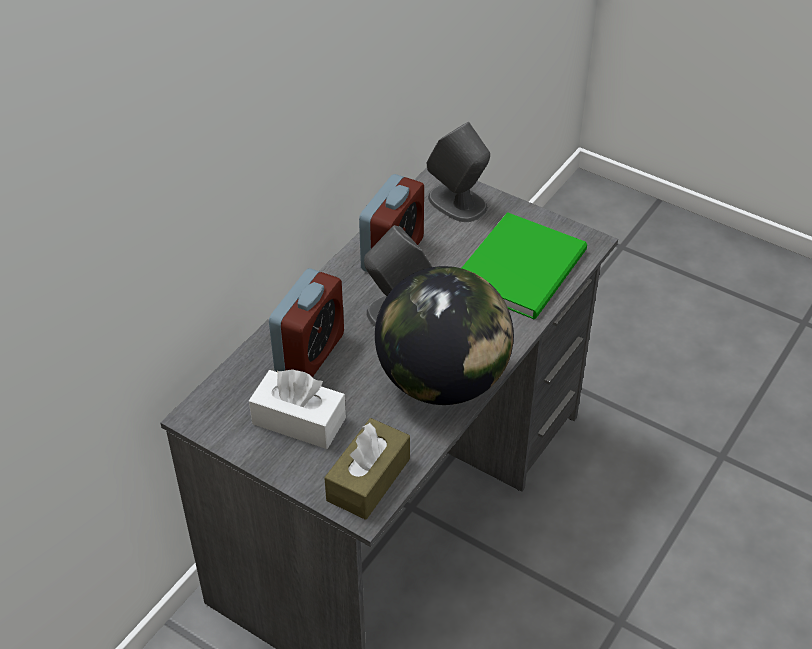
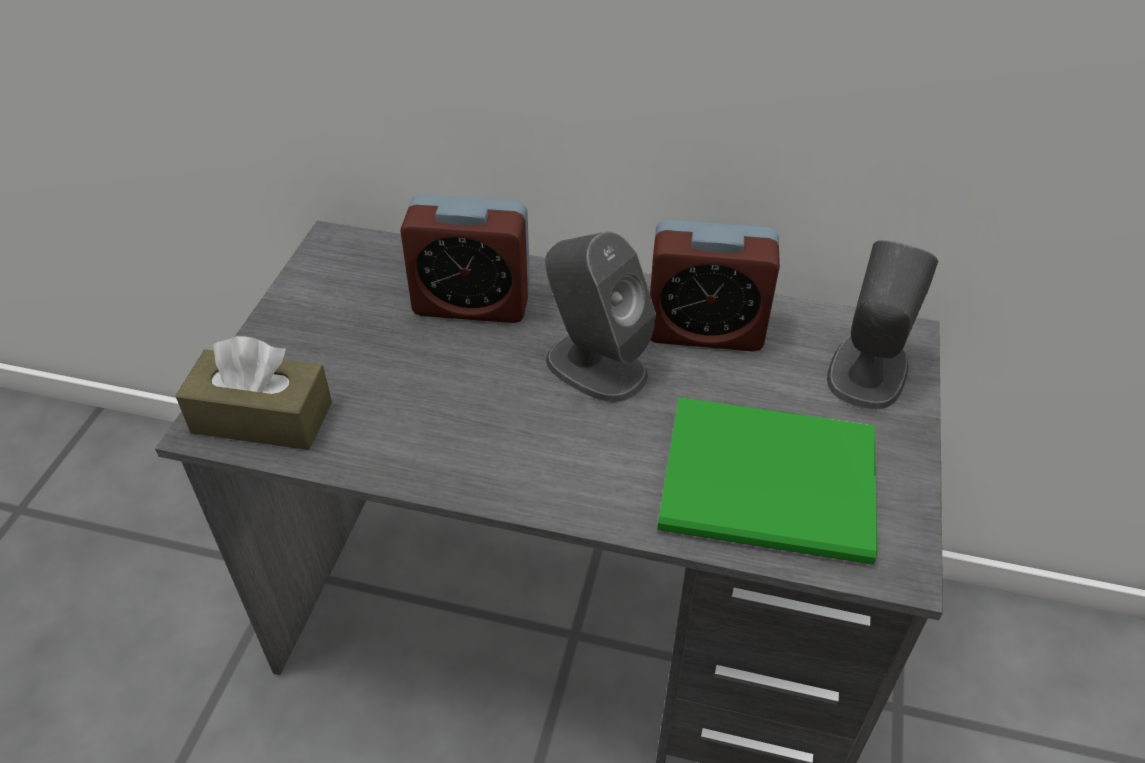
camera: 70 degrees right, 0 degrees up
(299, 421) = (349, 326): white tissue box -> none
(442, 381) = (470, 449): globe -> none

